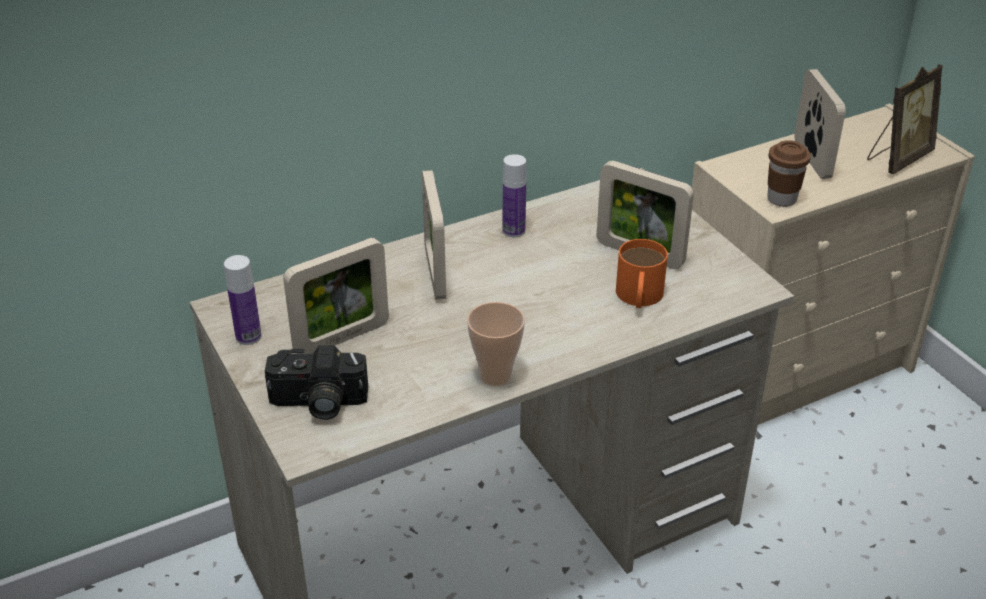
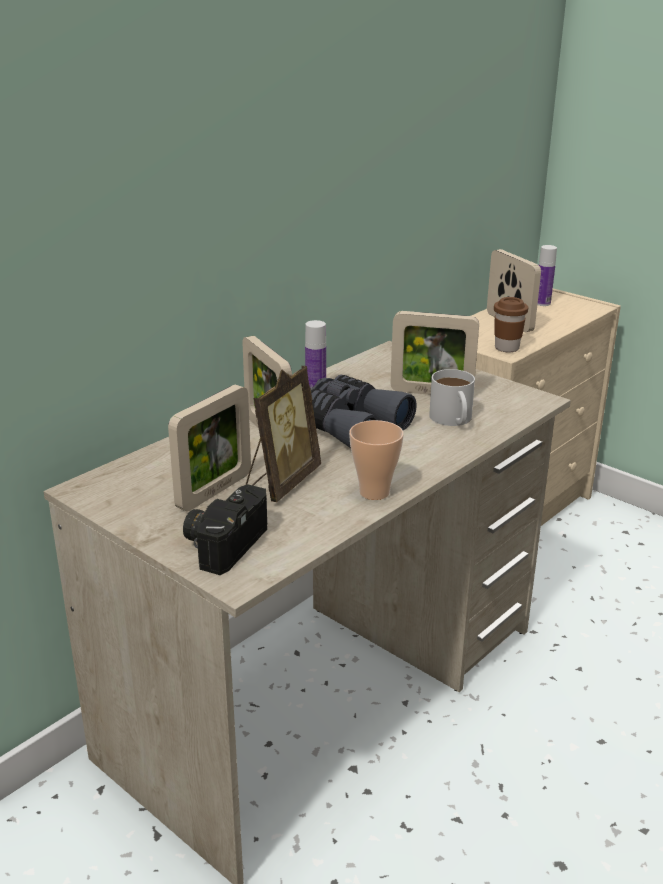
camera: 20 degrees left, 10 degrees down
(248, 336) = (121, 506): bottle -> bottle (542, 303)
(317, 403) = (224, 543): camera -> camera turned 135 degrees clockwise
(522, 282) = (348, 426): none -> grey binoculars
(638, 297) = (453, 420): orange mug -> white mug
(897, 158) = (569, 314): picture frame -> picture frame (281, 482)

